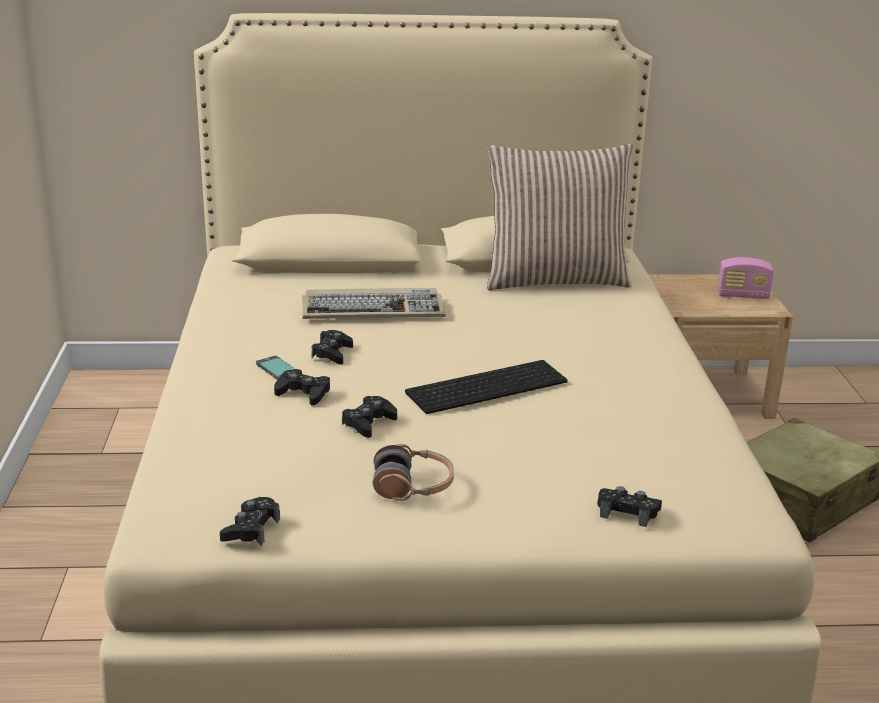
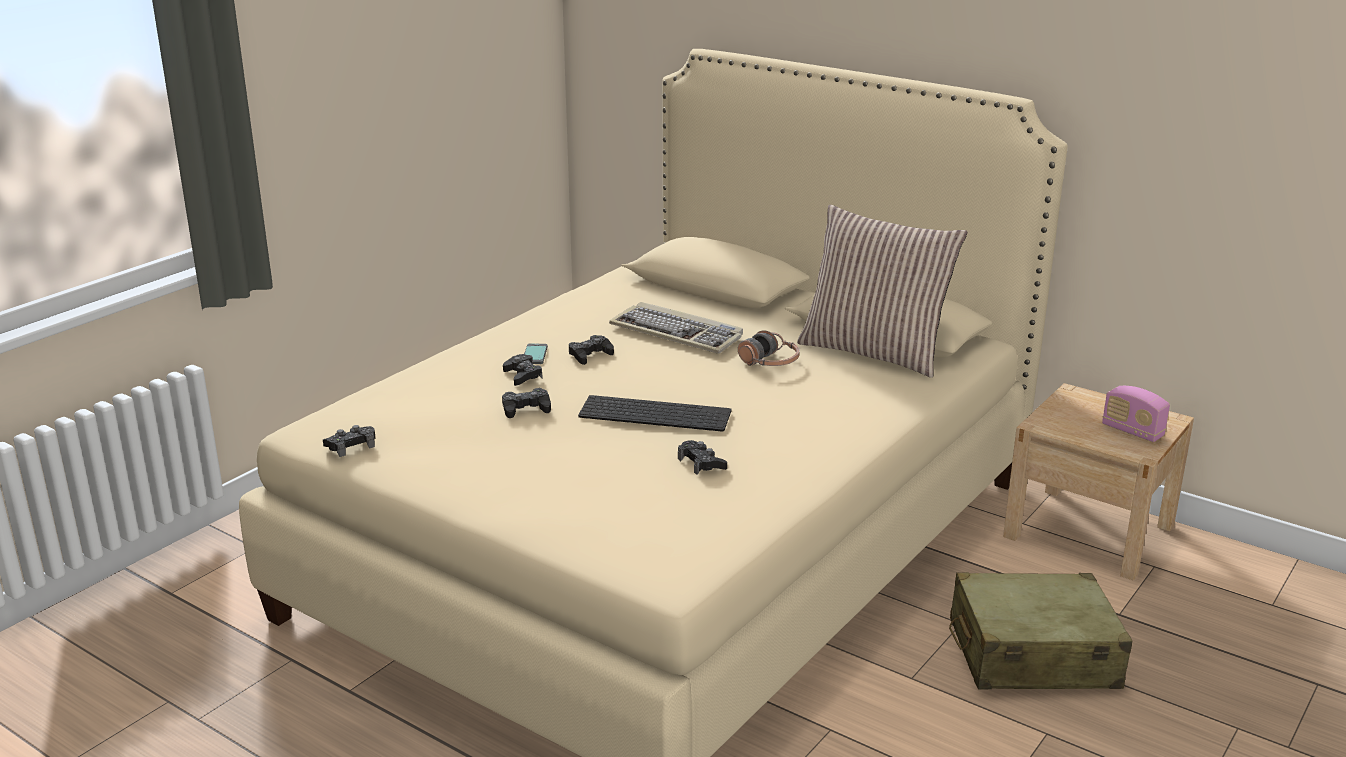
camera: 40 degrees right, 0 degrees up
(413, 487) = (484, 459): headphones -> headphones (769, 363)
(627, 512) = (594, 532): black game controller -> black game controller (701, 463)

